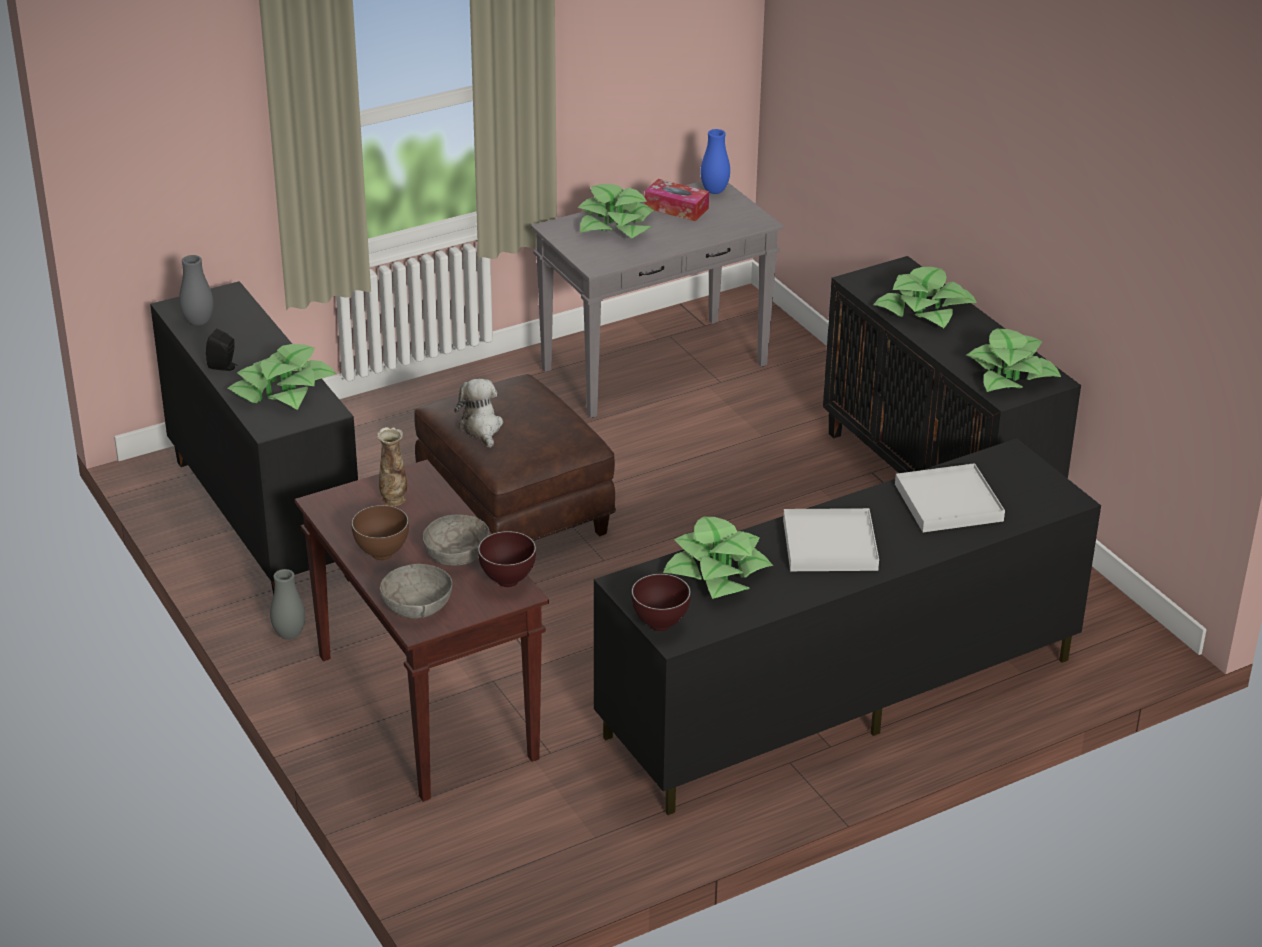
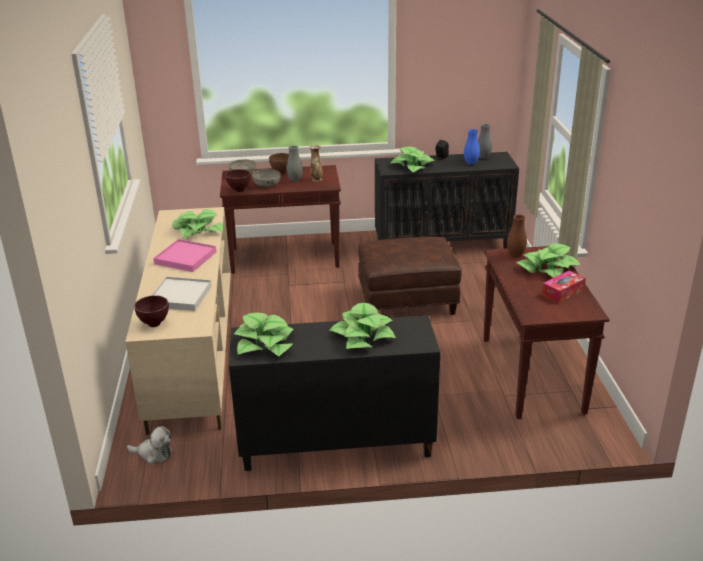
camera: 115 degrees right, 5 degrees down
(289, 635) = (355, 239): grey vase -> grey vase (295, 180)
(481, 428) = (405, 241): plush toy -> plush toy (153, 453)
(590, 251) = (515, 255): none -> brown vase
(655, 367) = (532, 375): grey console table -> brown console table
(661, 625) = (179, 213): brown bowl -> brown bowl (154, 324)
(714, 191) = (584, 311): blue vase -> blue vase (471, 163)
(830, 545) = (185, 258): white tray -> pink tray
(840, 699) = (193, 352): black tv stand -> beige tv stand

